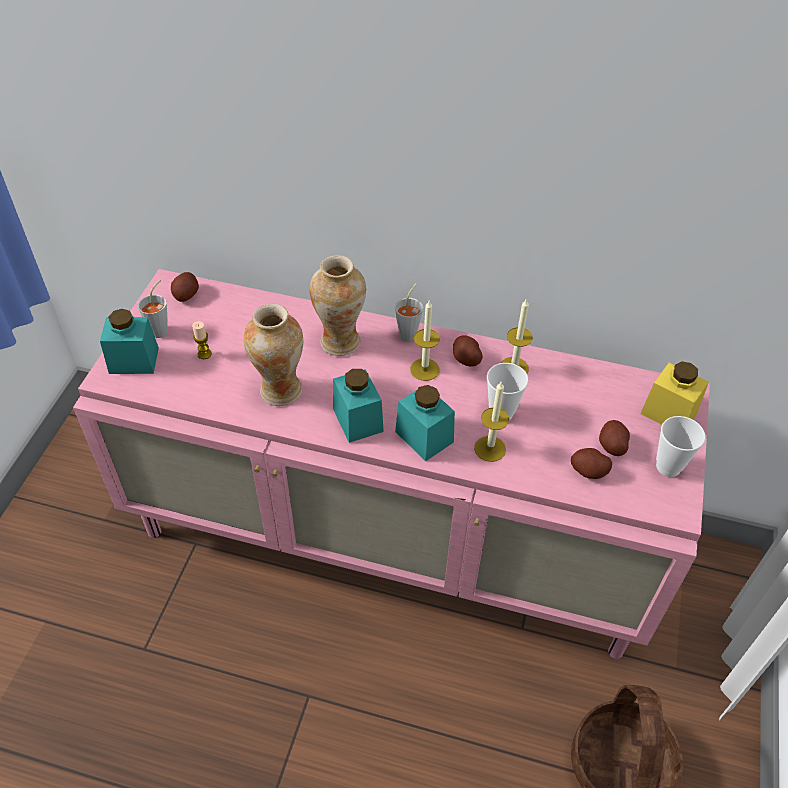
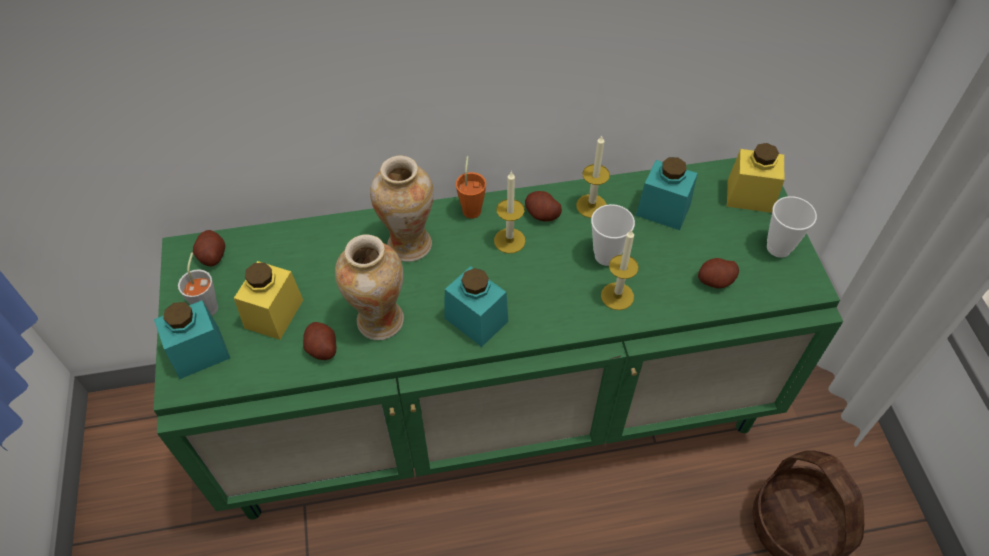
camera: 25 degrees left, 5 degrees up
(204, 354) = (274, 314): candle -> yellow jar
(392, 538) = (495, 411): pink cabinet -> green cabinet
(410, 332) = (472, 207): grey cup -> orange cup
(424, 437) = (550, 310): turquoise jar -> turquoise jar (663, 210)
(612, 445) = (721, 247): potato -> potato (322, 348)

